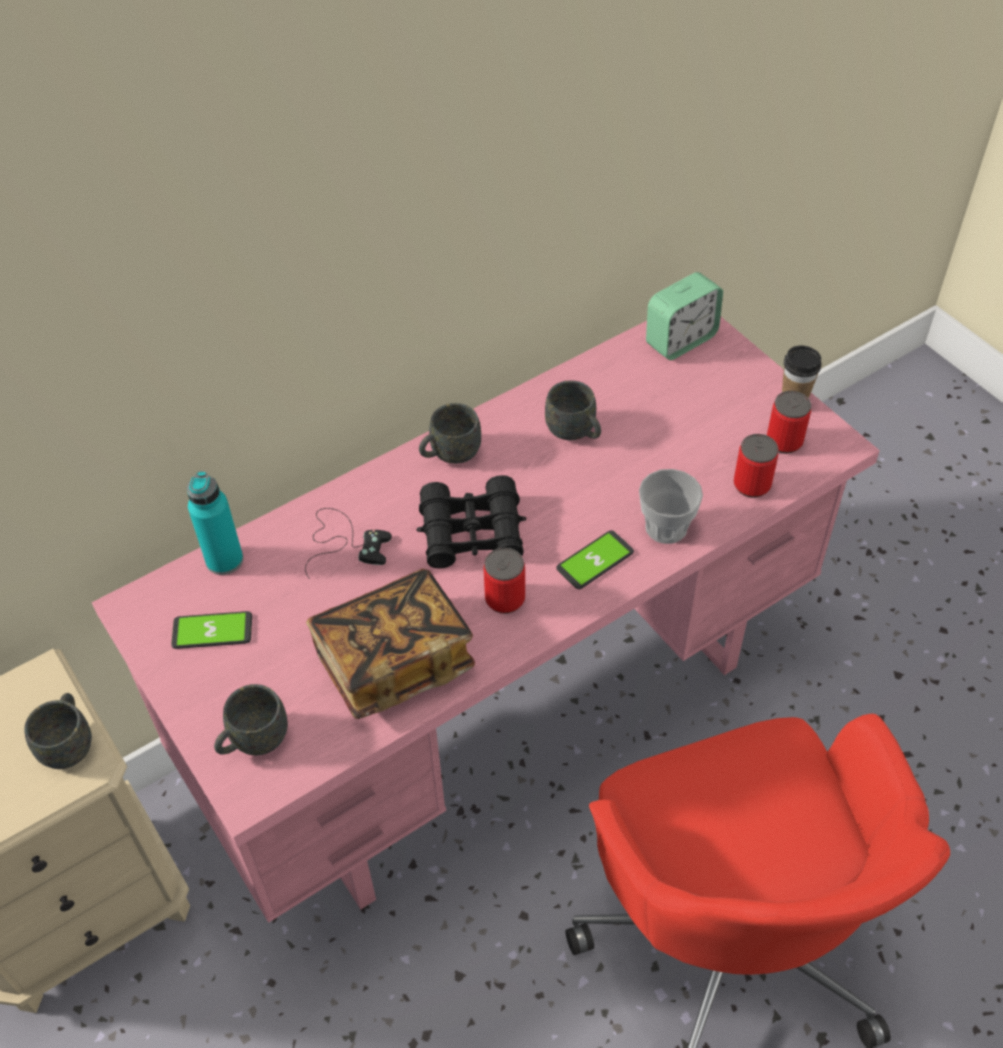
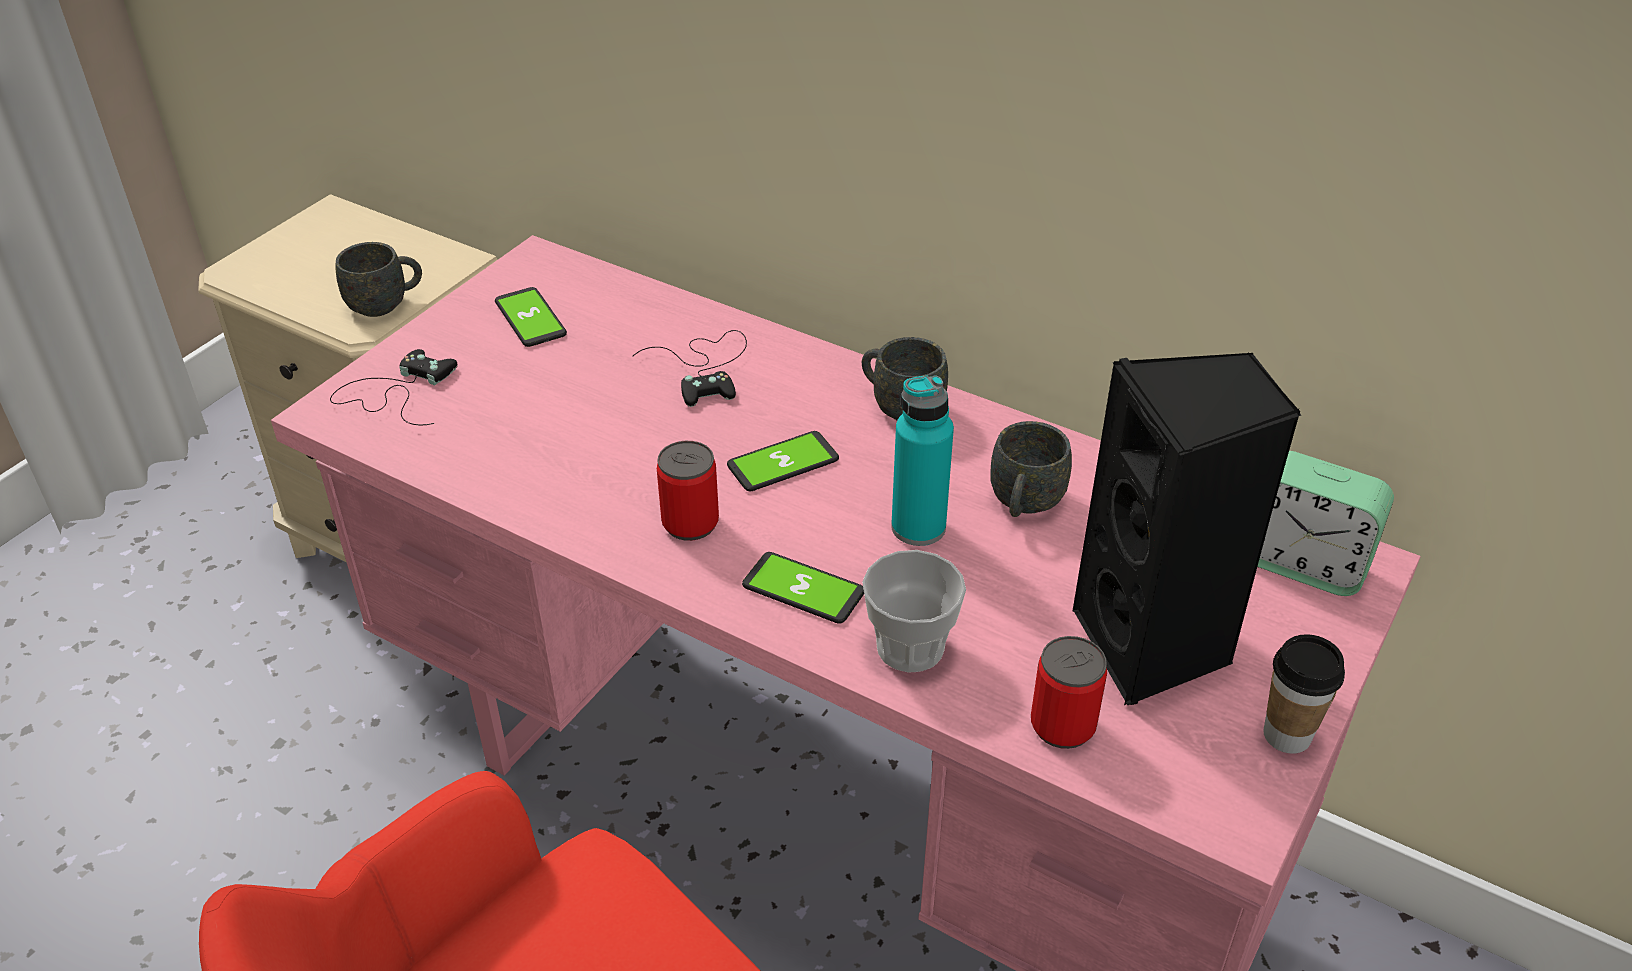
camera: 65 degrees right, 10 degrees down
(224, 560) = (631, 295): turquoise bottle -> turquoise bottle (918, 527)
(253, 741) = (396, 392): grey mug -> black game controller
(393, 660) = (549, 459): book -> none
(472, 532) = (783, 463): black binoculars -> phone
(712, 425) = (1154, 646): none -> black speaker
(784, 441) = (1187, 744): can -> none

